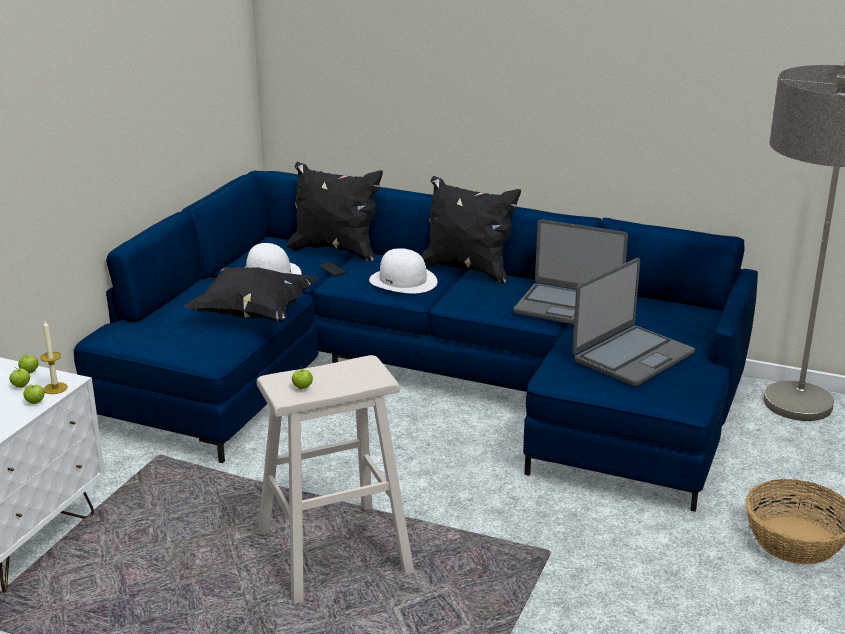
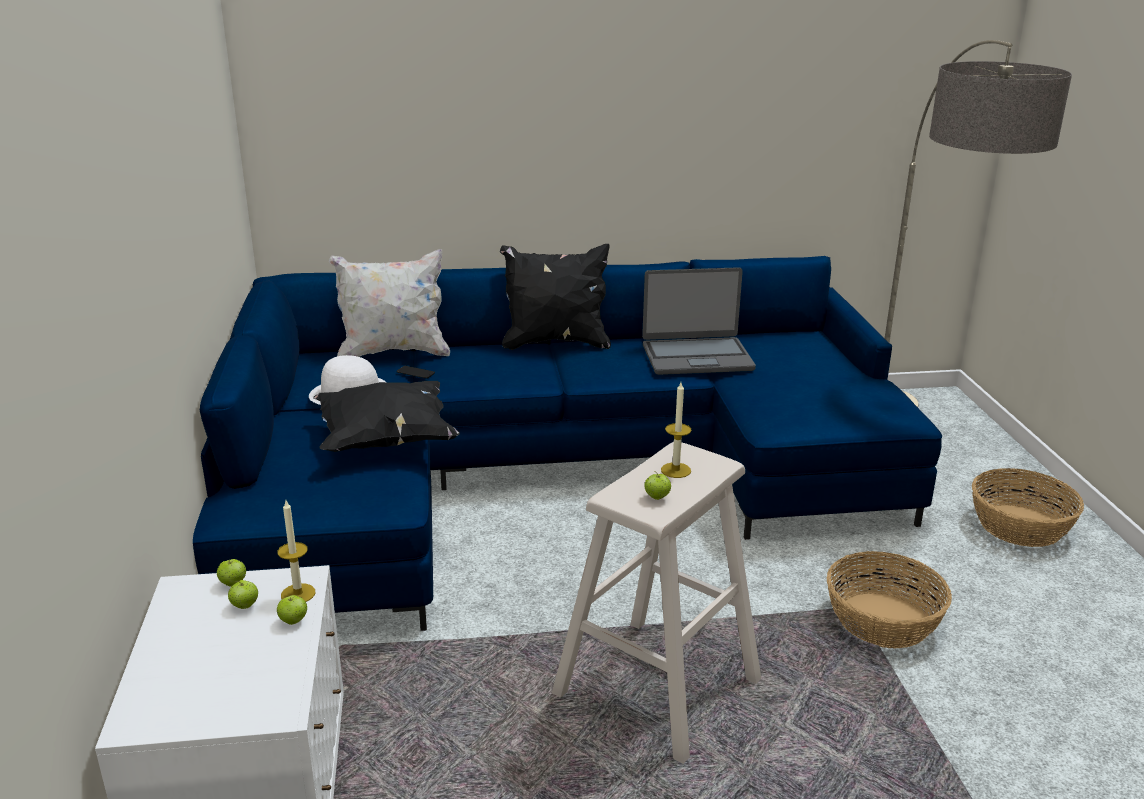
camera: 30 degrees left, 0 degrees up
(335, 250) = (393, 352): black pillow -> white pillow
(342, 374) = (676, 470): none -> candle
(403, 281) = (507, 368): white hat -> none
(564, 569) = (883, 621): none -> basket
(632, 356) = (811, 389): laptop -> none

